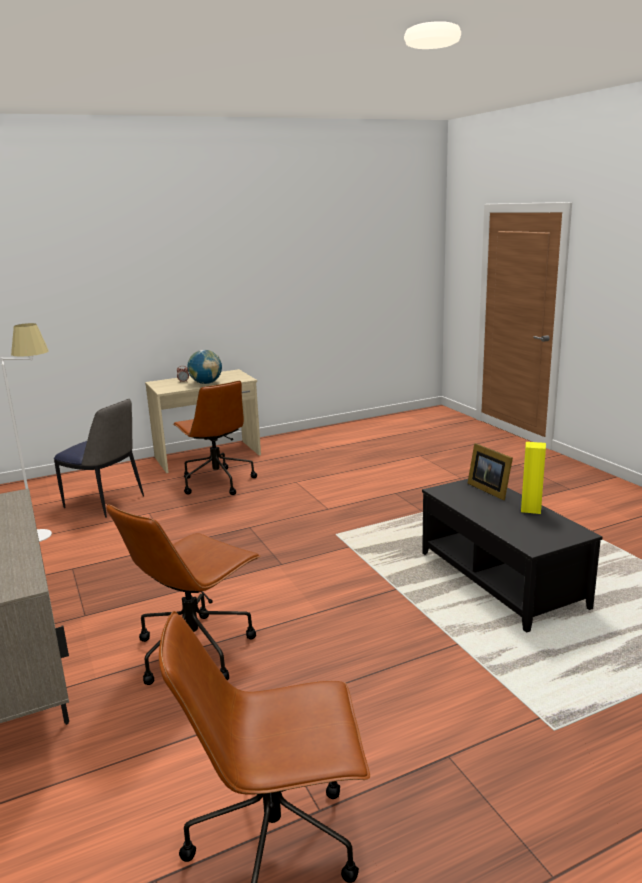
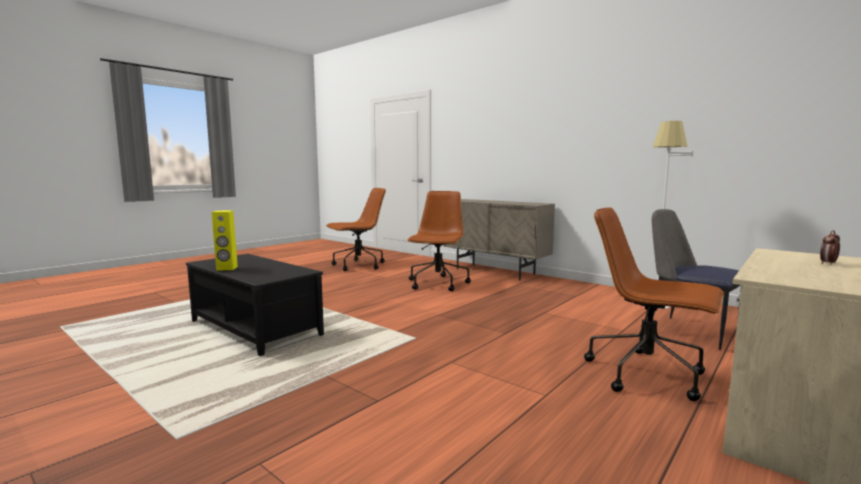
camera: 155 degrees right, 10 degrees down
(106, 503) = (689, 332): chair -> chair turned 45 degrees clockwise
(206, 383) = (778, 264): globe -> none
(489, 489) = (256, 275): picture frame -> none

